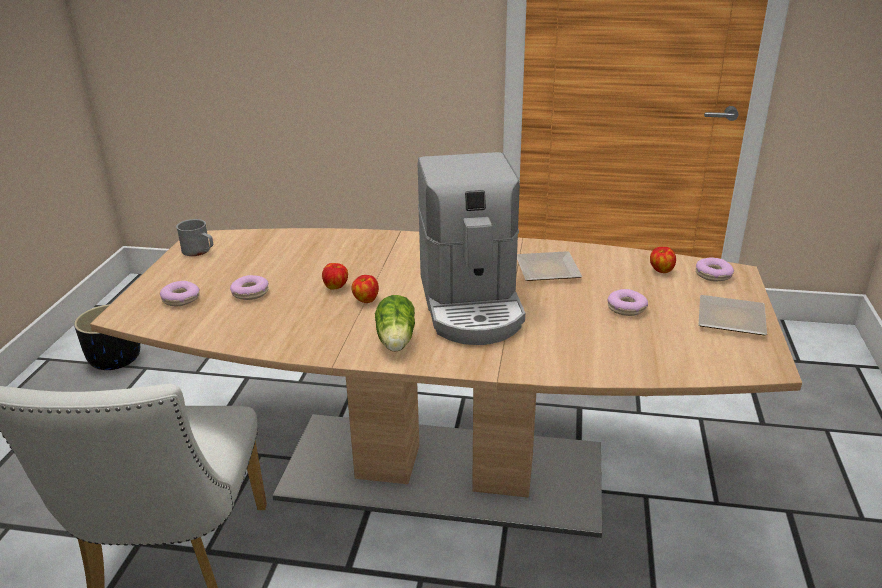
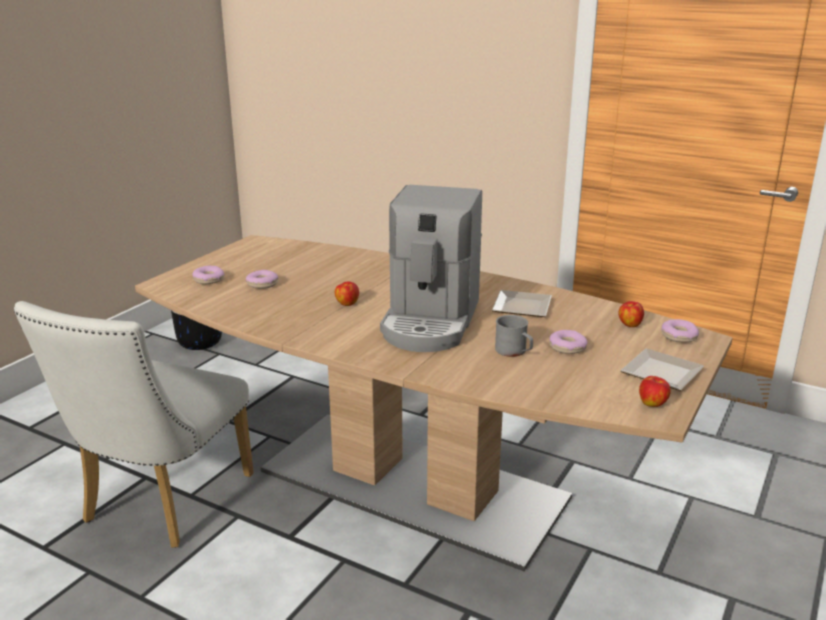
camera: 20 degrees right, 5 degrees down
(199, 251) = (248, 250): grey mug -> grey mug (514, 352)
(336, 287) = (331, 291): apple -> apple (653, 404)
(395, 341) = (345, 336): lettuce -> none

